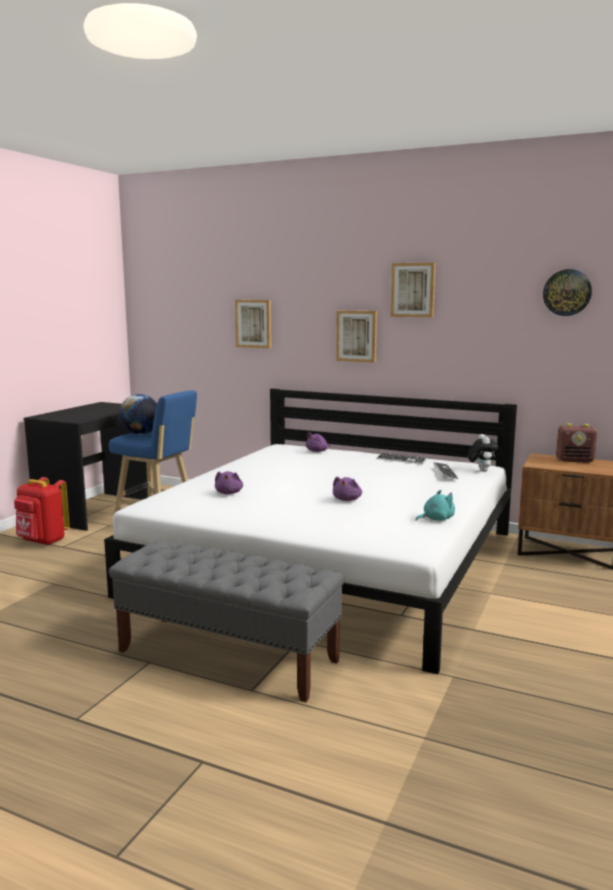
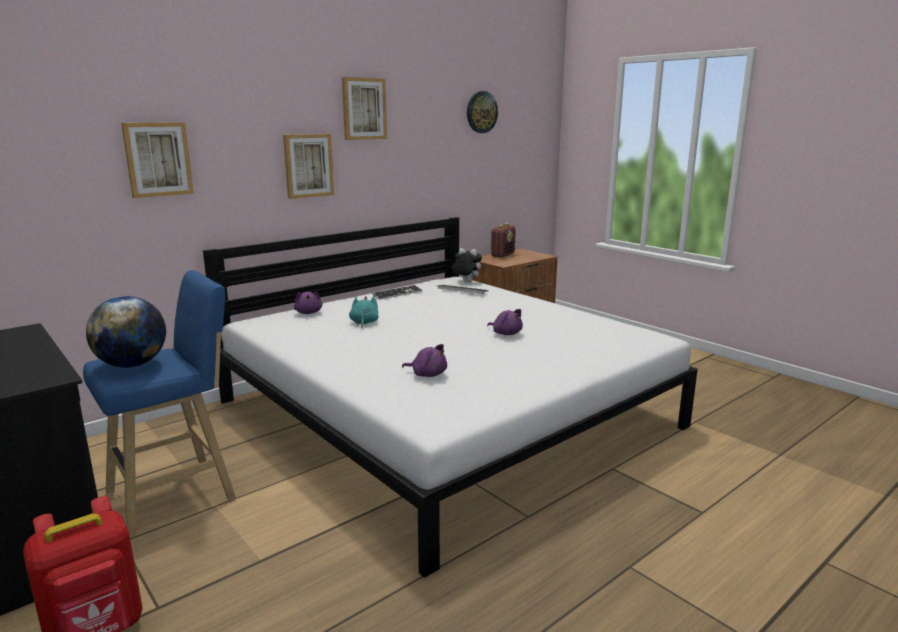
camera: 65 degrees left, 5 degrees up
(228, 656) = (631, 512): grey bench -> none
(436, 519) = (588, 319): turquoise plush toy -> turquoise plush toy (364, 323)

